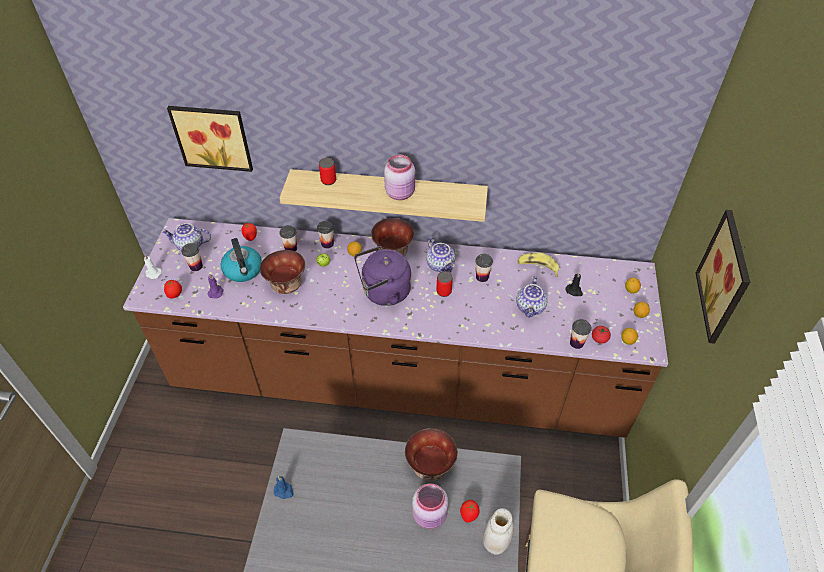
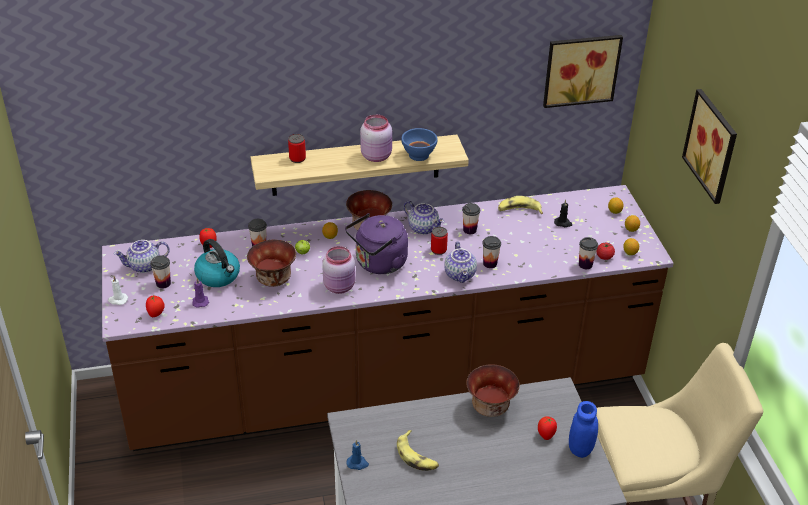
camera: 20 degrees left, 10 degrees down
(213, 136) = (167, 134): picture -> picture (580, 69)
(327, 244) = (296, 234): cup -> cup (490, 263)
(339, 500) = (417, 456): none -> banana
(430, 515) = (510, 445): pink jar -> pink jar (340, 286)
(439, 201) = (418, 155): none -> blue bowl
(496, 542) = (580, 449): white jar -> blue jar
(531, 307) = (529, 245): teapot -> teapot (460, 275)

